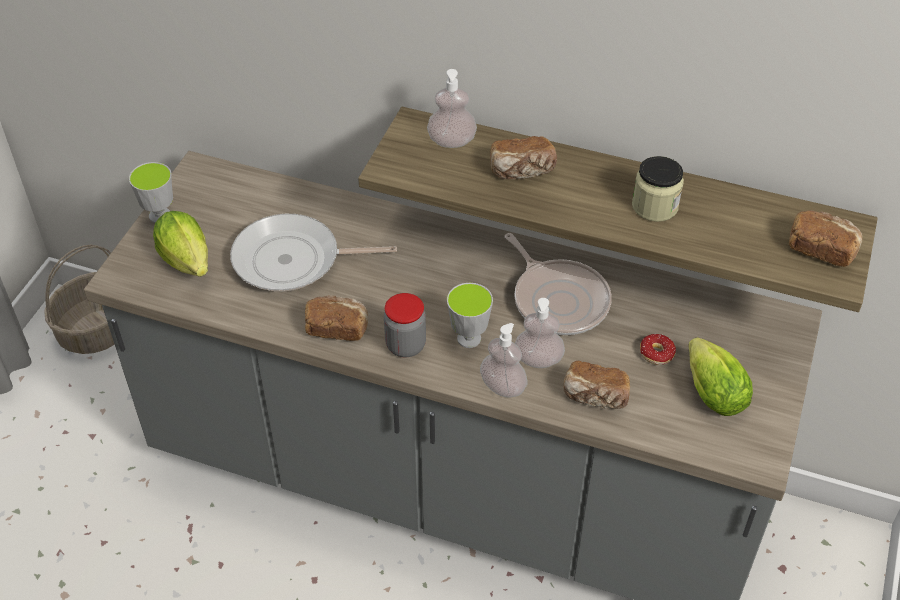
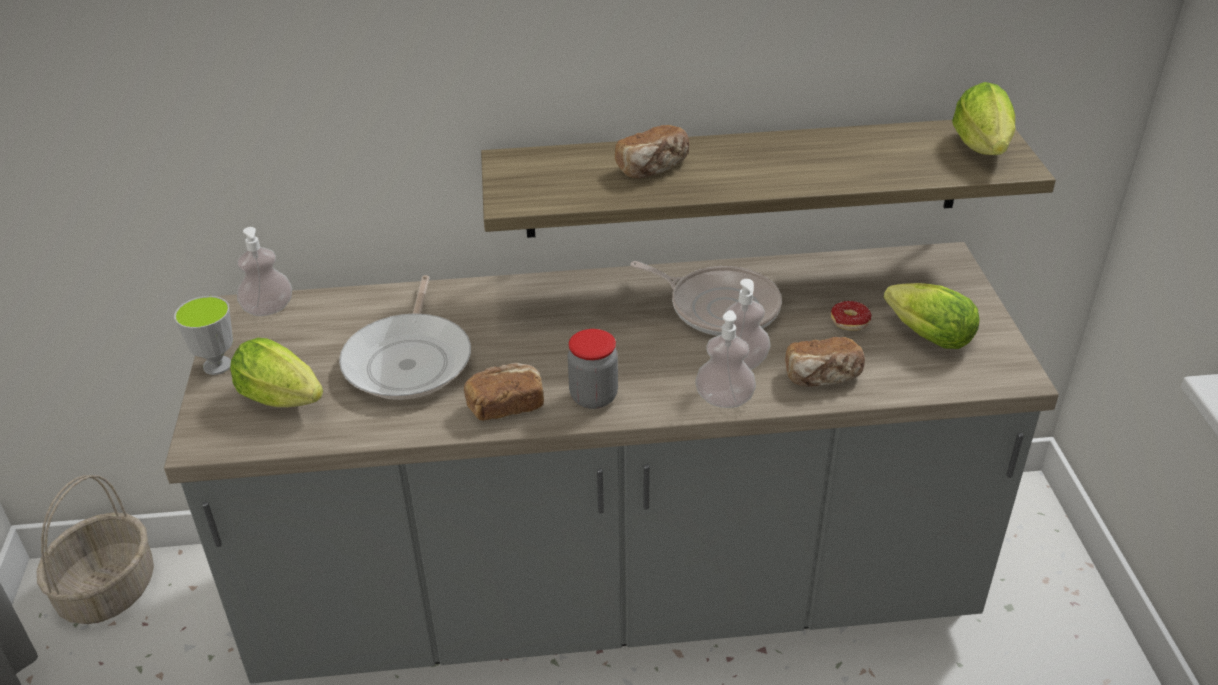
camera: 25 degrees left, 10 degrees down
(293, 261) = (410, 360): frying pan -> frying pan turned 60 degrees counterclockwise
(451, 141) = (560, 163): soap dispenser -> soap dispenser (268, 309)
(469, 338) = (656, 369): cup -> none
(655, 206) = (806, 160): jar -> none
(821, 249) = (983, 151): bread -> lettuce

